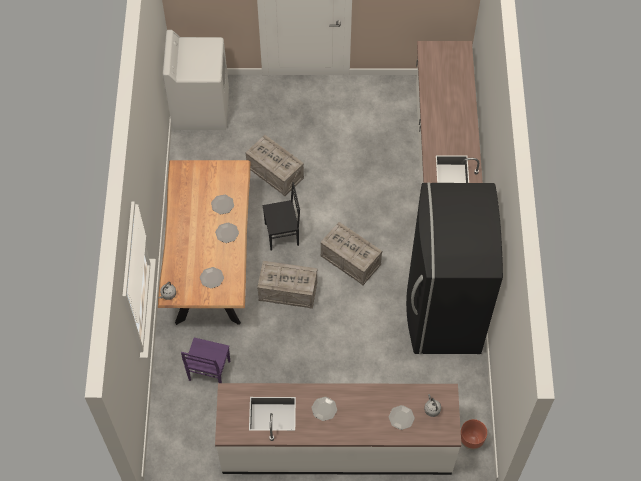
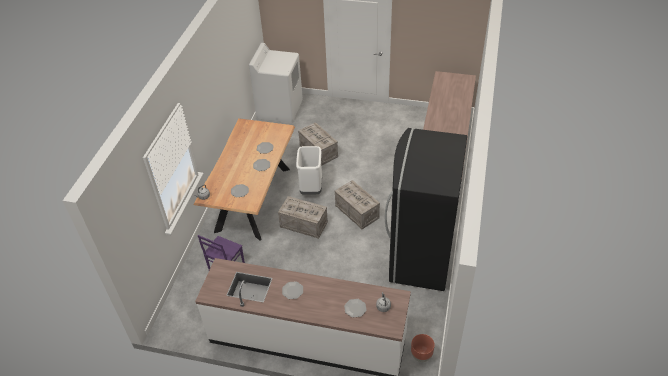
camera: 15 degrees right, 15 degrees down
(282, 234) = (311, 188): black chair -> white trash can

